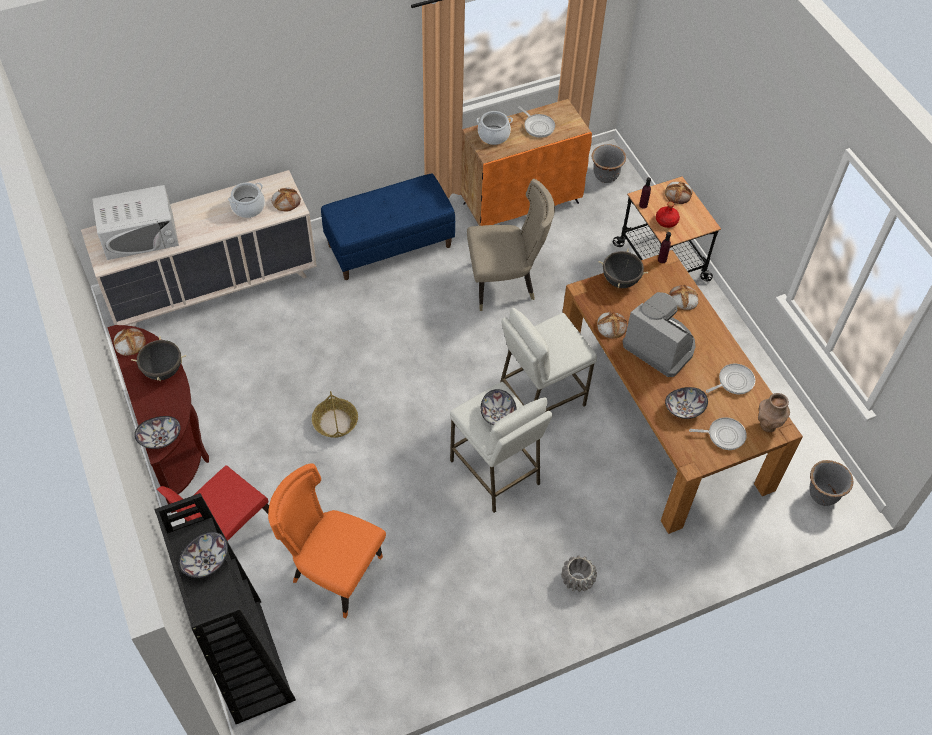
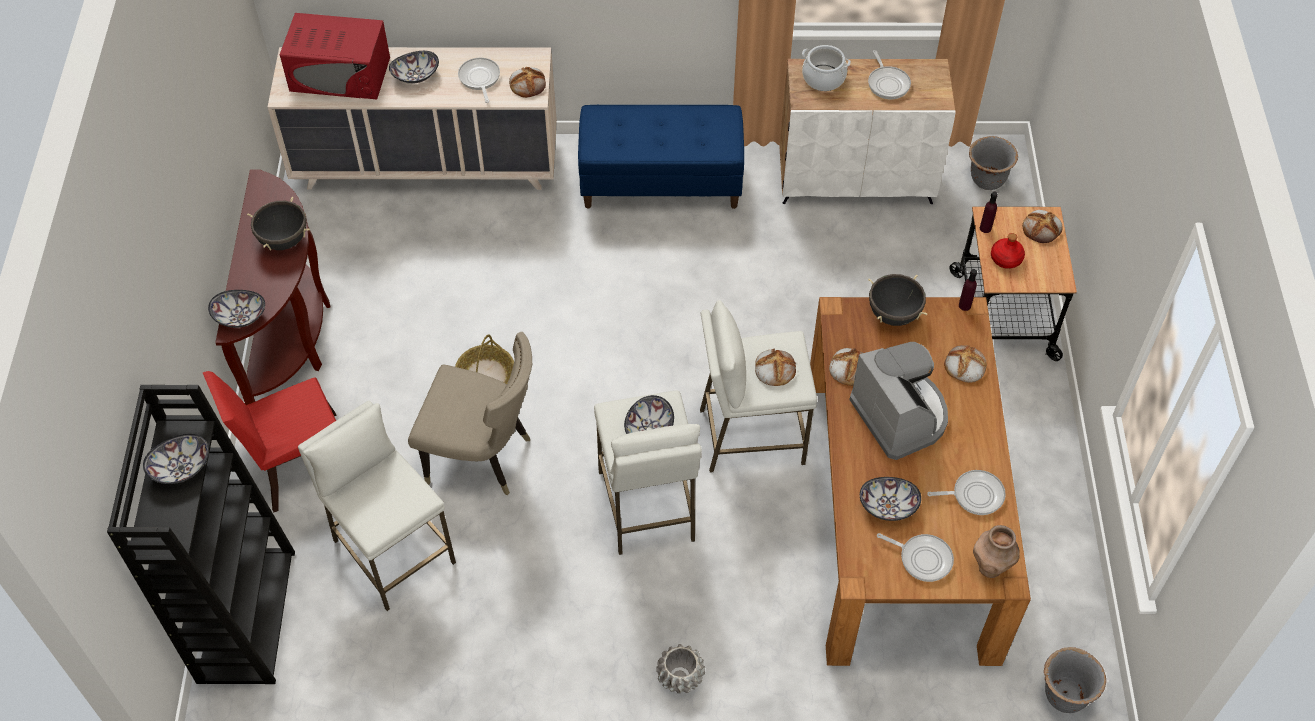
camera: 25 degrees right, 0 degrees up
(129, 343) = (264, 195): bread -> bread (774, 369)
(140, 235) = (340, 74): white microwave -> red microwave
(199, 219) = (415, 75): none -> bowl
(248, 207) = (479, 79): cooking pot -> frying pan
(333, 571) = (392, 552): orange chair -> white stool
(505, 284) = (782, 277): beige chair -> beige chair (483, 458)
(521, 203) = (856, 180): orange cabinet -> white cabinet

